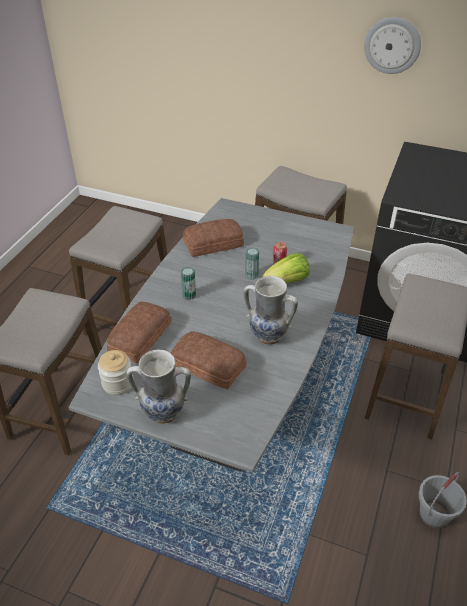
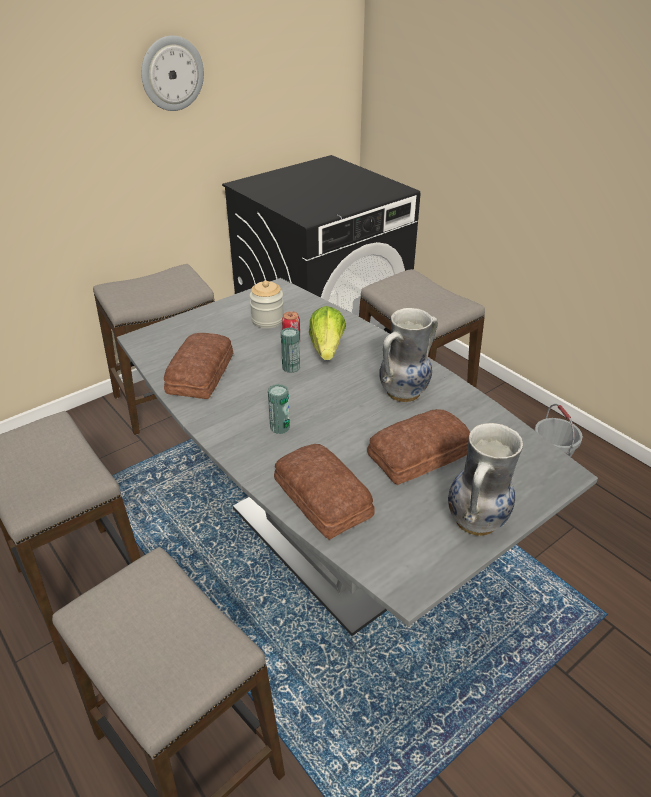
camera: 60 degrees left, 5 degrees down
(118, 383) = (397, 549): jar -> jar (267, 320)

